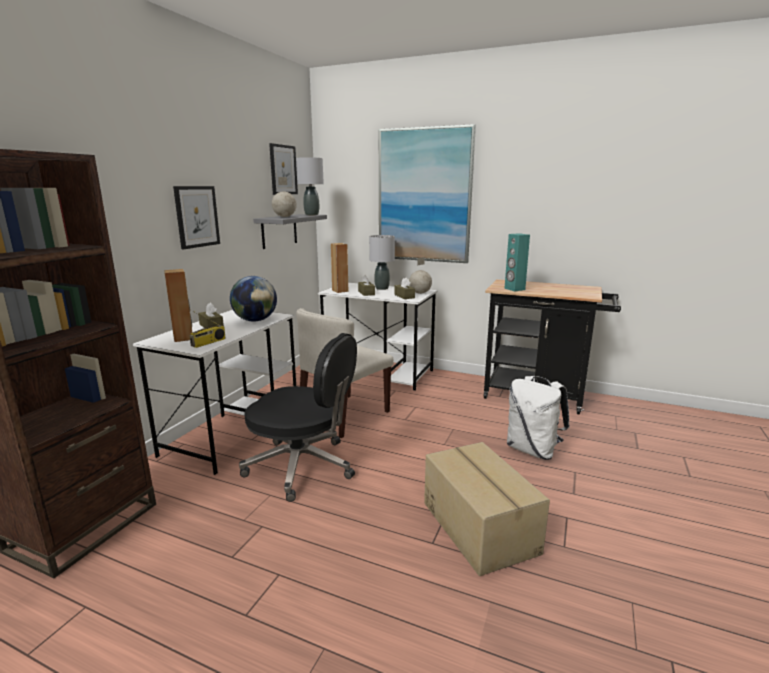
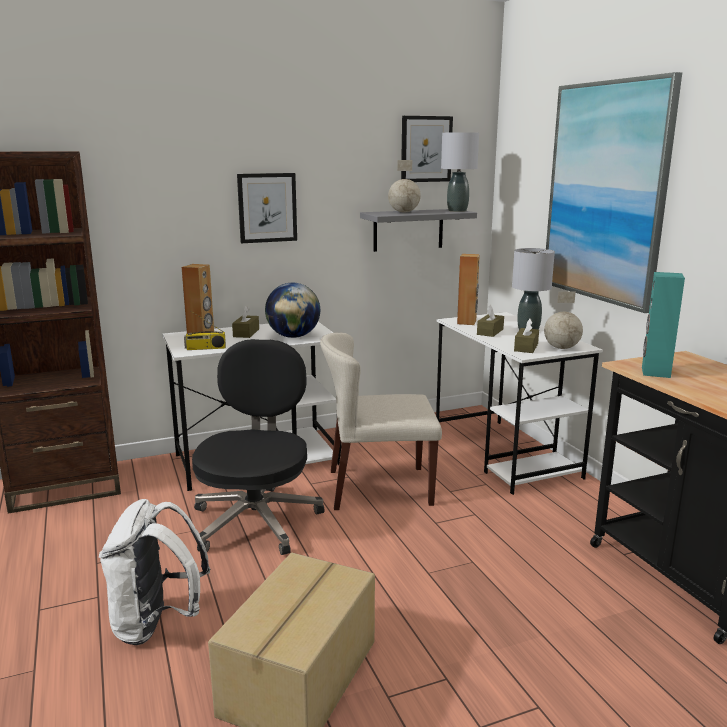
camera: 45 degrees right, 0 degrees up
(303, 466) = (256, 520): black office chair -> black office chair turned 150 degrees counterclockwise
(533, 450) = (532, 644): white backpack -> white backpack (157, 623)

